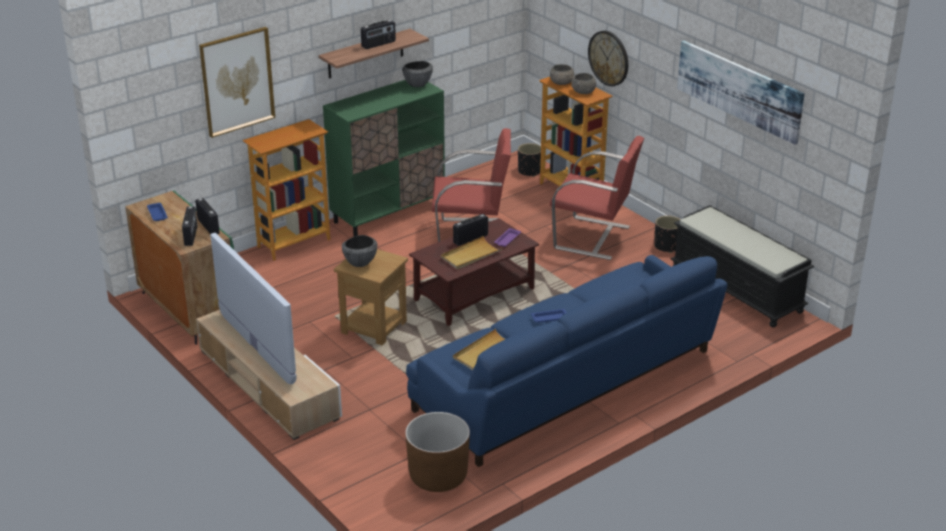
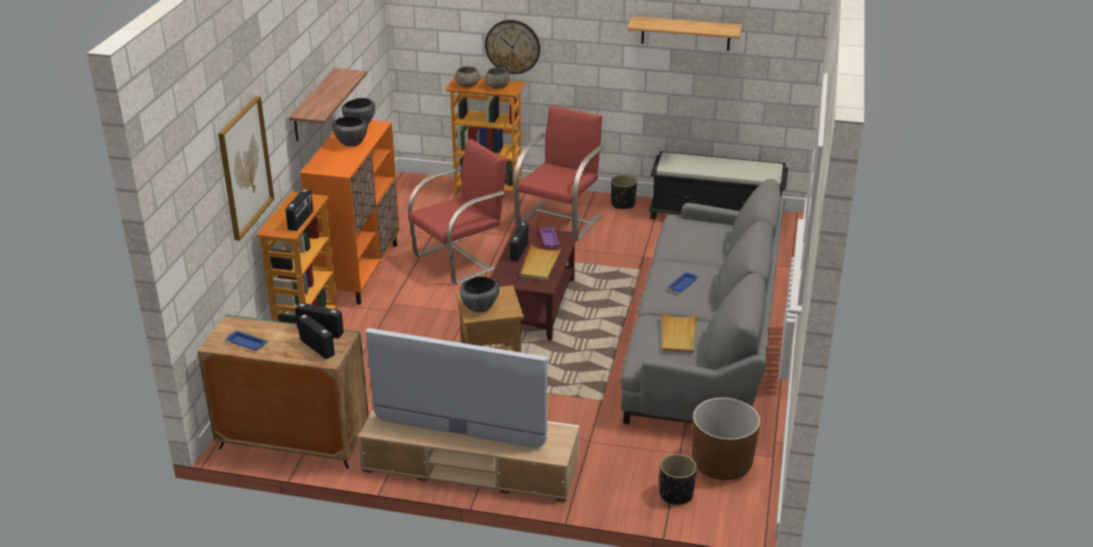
camera: 40 degrees left, 0 degrees up
(378, 44) = (330, 90): radio -> radio (301, 221)
(388, 213) = (359, 271): green cabinet -> orange cabinet
(389, 97) = (351, 143): none -> bowl
(529, 171) = (431, 188): black planter -> black planter (676, 494)
(566, 382) = (703, 340): blue sofa -> grey sofa
(593, 238) = (559, 220): red armchair -> red armchair turned 45 degrees counterclockwise
(739, 90) = (685, 33): picture -> shelf

